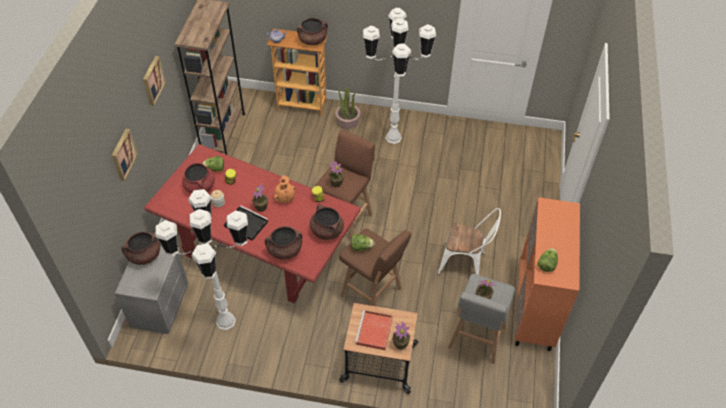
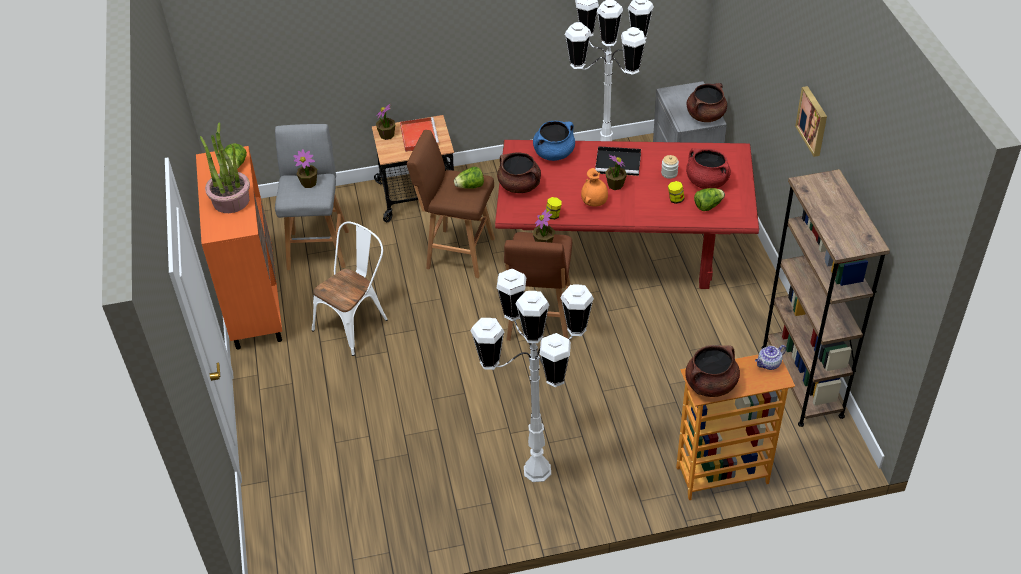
camera: 160 degrees right, 5 degrees down
(123, 154) = (766, 64): picture -> none
(285, 251) = (554, 153): brown cooking pot -> blue cooking pot
(347, 121) = (627, 473): potted plant -> potted plant (231, 200)
(465, 263) = (355, 322): white chair -> white chair turned 135 degrees clockwise

